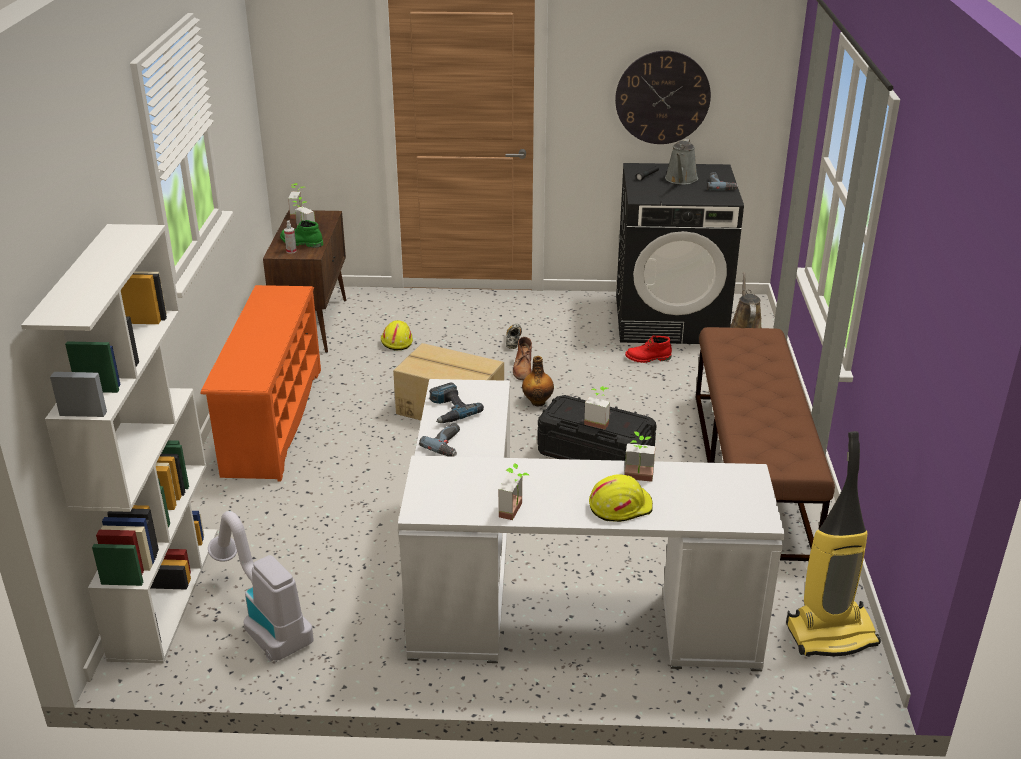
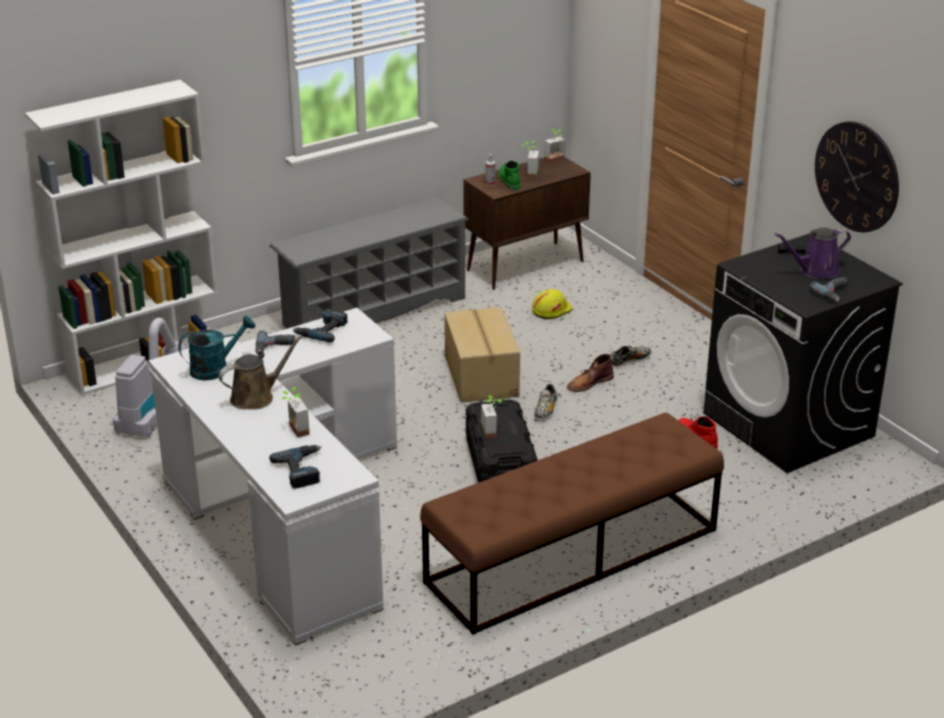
camera: 55 degrees right, 0 degrees up
(272, 420) = (373, 310): orange shoe rack -> grey shoe rack
(467, 486) = (215, 368): none -> turquoise watering can
(516, 511) = (203, 397): potted plant -> none
(538, 402) = (546, 410): bottle -> shoe
(620, 506) = (251, 434): yellow hard hat -> none
(681, 180) = (815, 271): grey watering can -> purple watering can
(714, 497) = (302, 470): none -> power drill
(745, 326) = (841, 471): brown watering can -> brown watering can (256, 397)
(831, 634) = (377, 669): vacuum cleaner -> none

